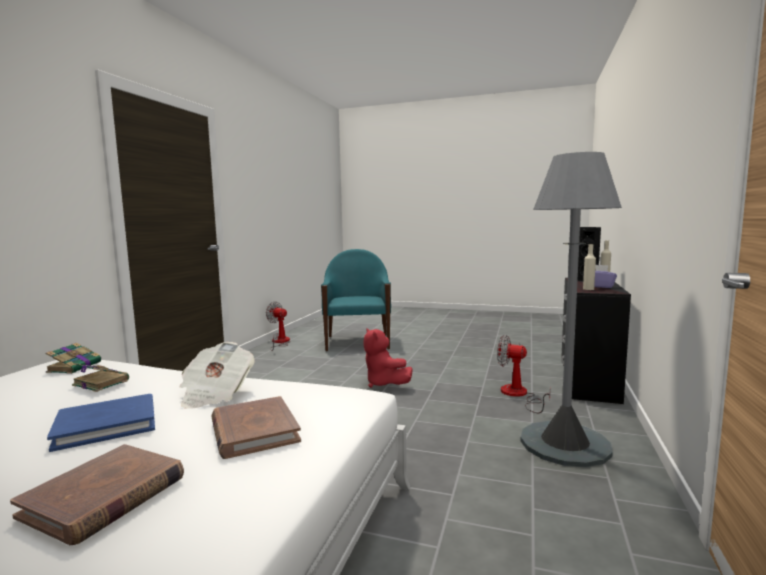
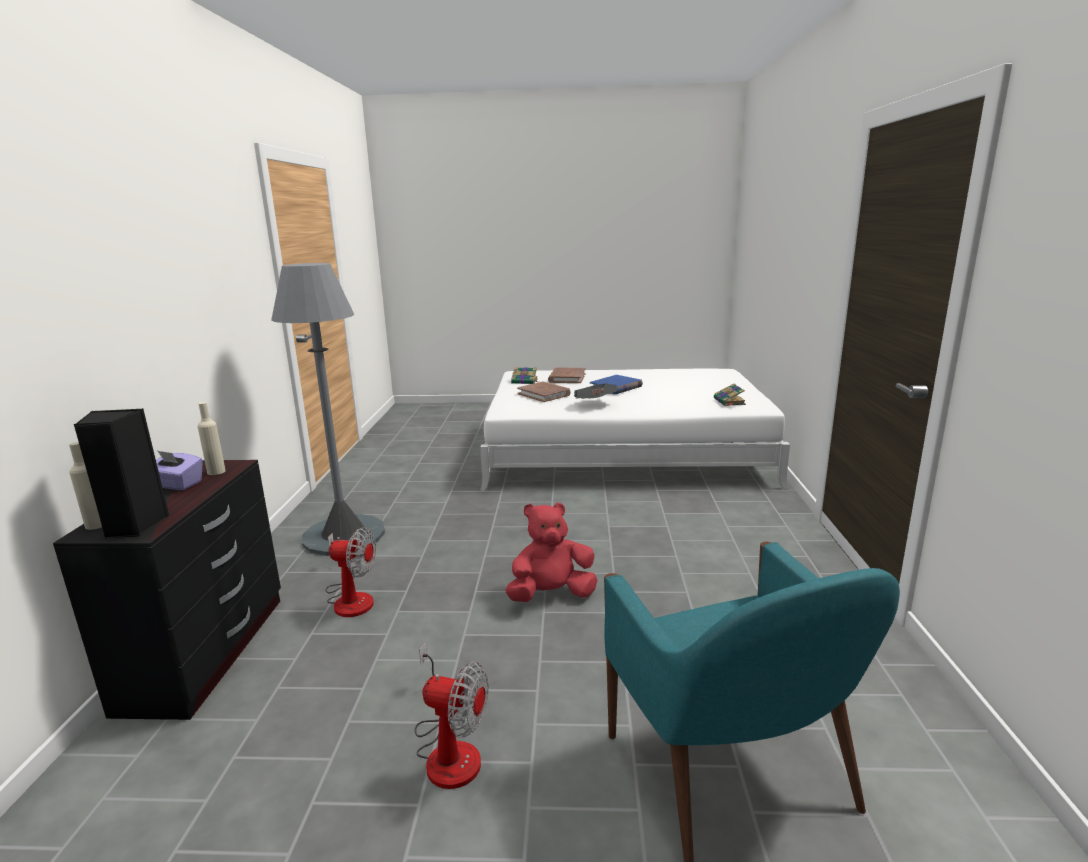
camera: 165 degrees right, 10 degrees up
(100, 383) = (678, 398): book -> book (525, 381)
(280, 342) = (943, 731): fan -> fan (449, 750)
(384, 383) = (551, 595): red plush toy -> red plush toy turned 60 degrees counterclockwise

